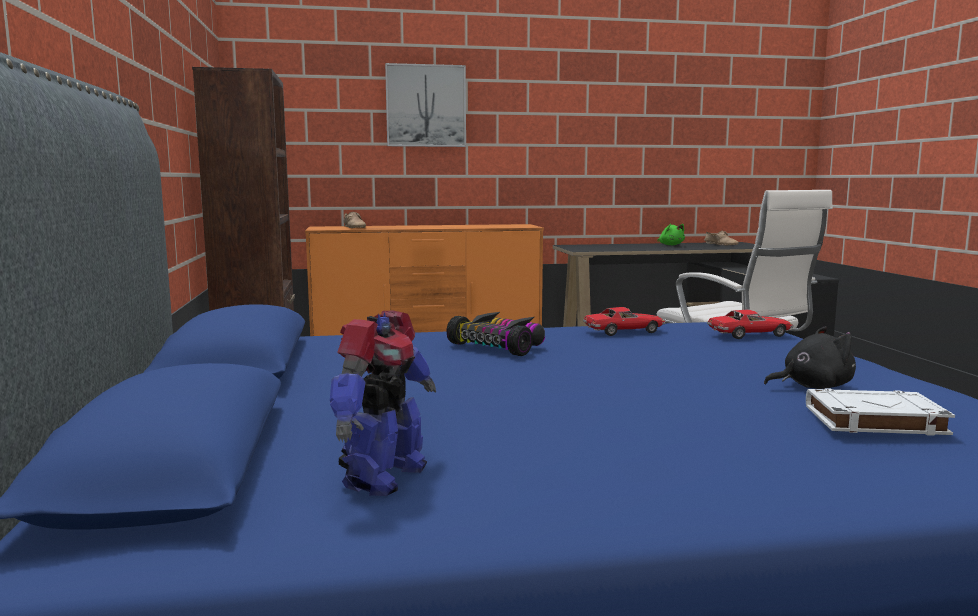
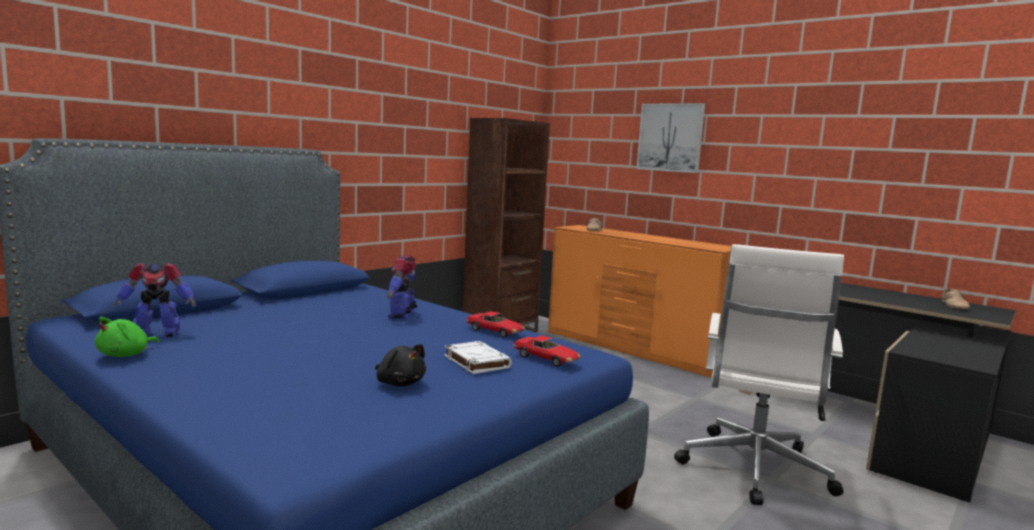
camera: 50 degrees right, 0 degrees up
(498, 346) = (402, 315): toy car -> toy robot
(670, 245) = (884, 294): green plush toy -> green plush toy (126, 355)
(873, 420) = (313, 396): white book -> white book (476, 362)

